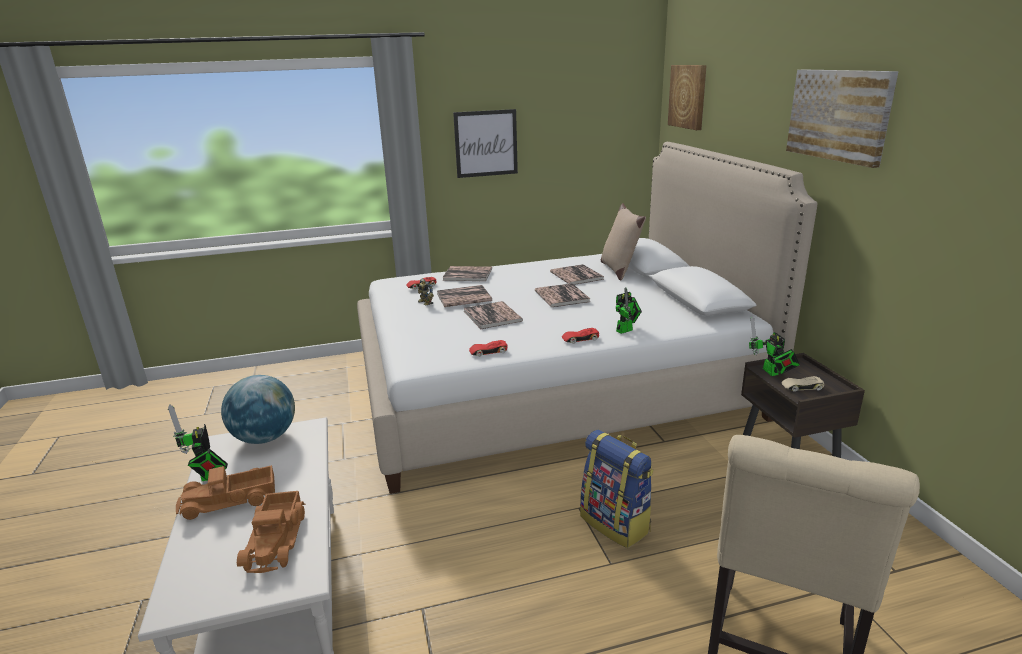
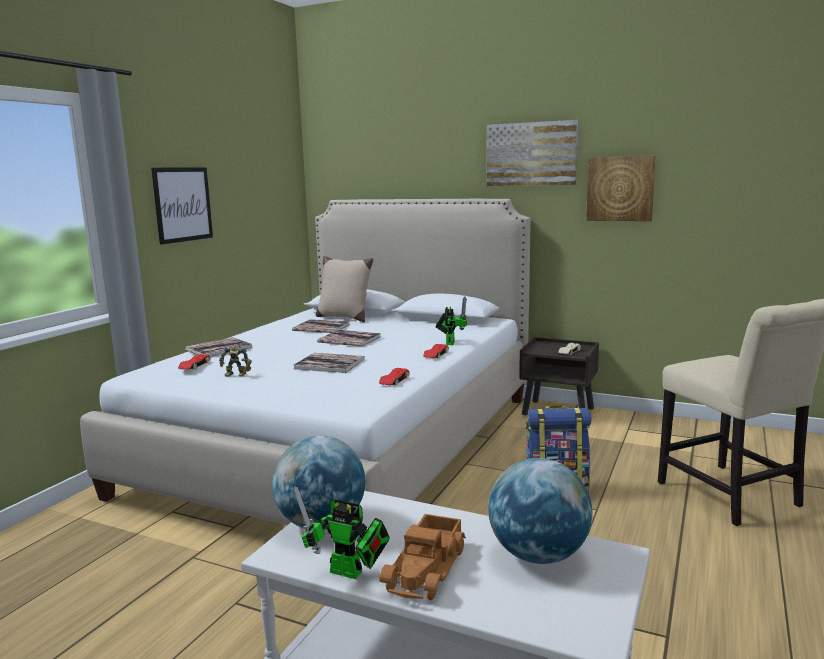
camera: 50 degrees left, 10 degrees down
(277, 539) = (538, 555): toy truck -> globe
(464, 297) = (267, 361): book -> none
(688, 96) = (347, 158): picture -> picture (620, 188)
(772, 373) = (541, 351): toy robot -> none

